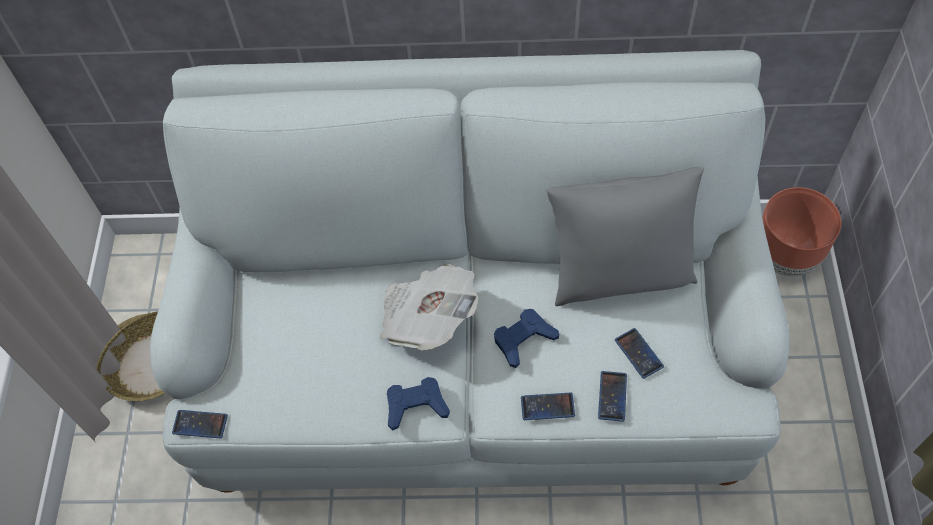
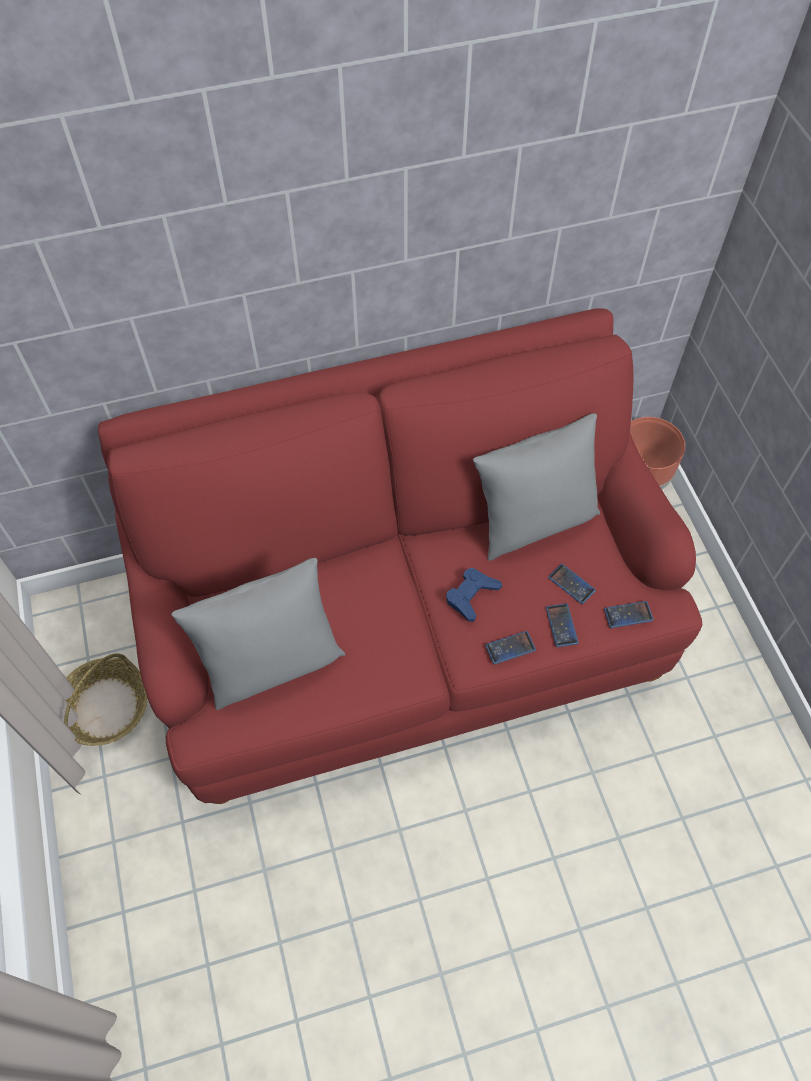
camera: 20 degrees left, 0 degrees up
(200, 424) = (206, 742): phone -> phone (628, 614)
(291, 360) = (272, 664): none -> grey pillow
(416, 405) = (397, 675): blue game controller -> none
(427, 318) = (382, 597): newspaper -> none
(474, 359) = (405, 629): white sofa -> red sofa

